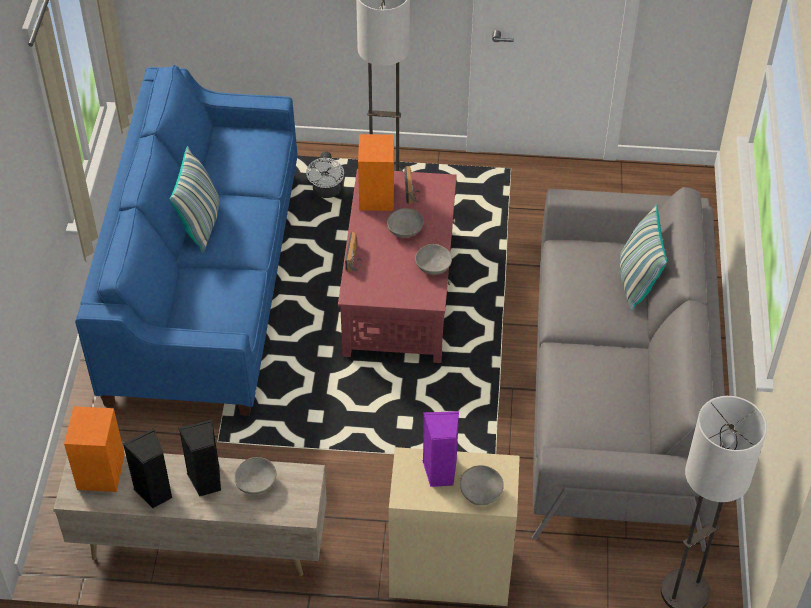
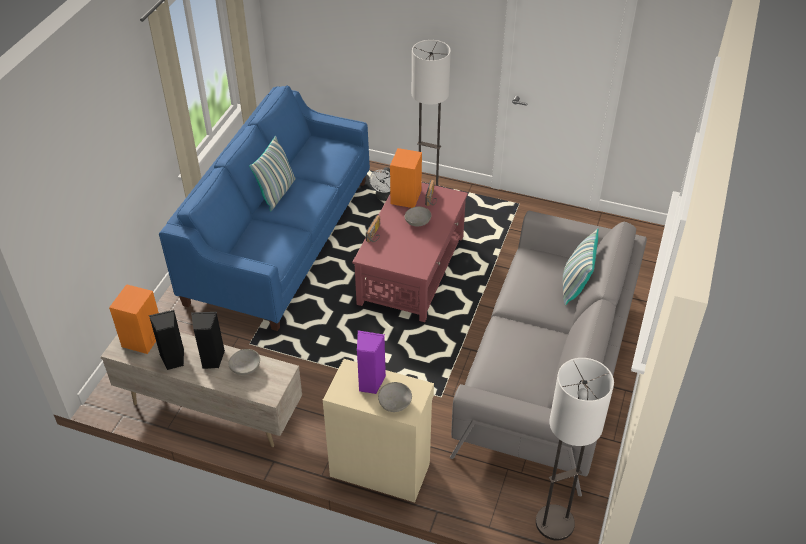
camera: 15 degrees right, 5 degrees down
(432, 267) = (428, 249): grey bowl -> none

